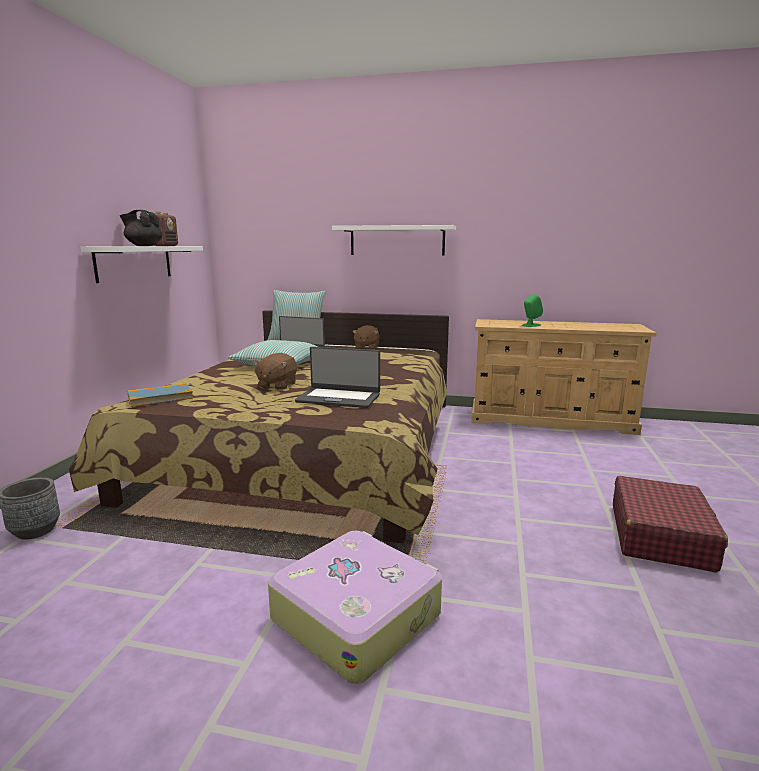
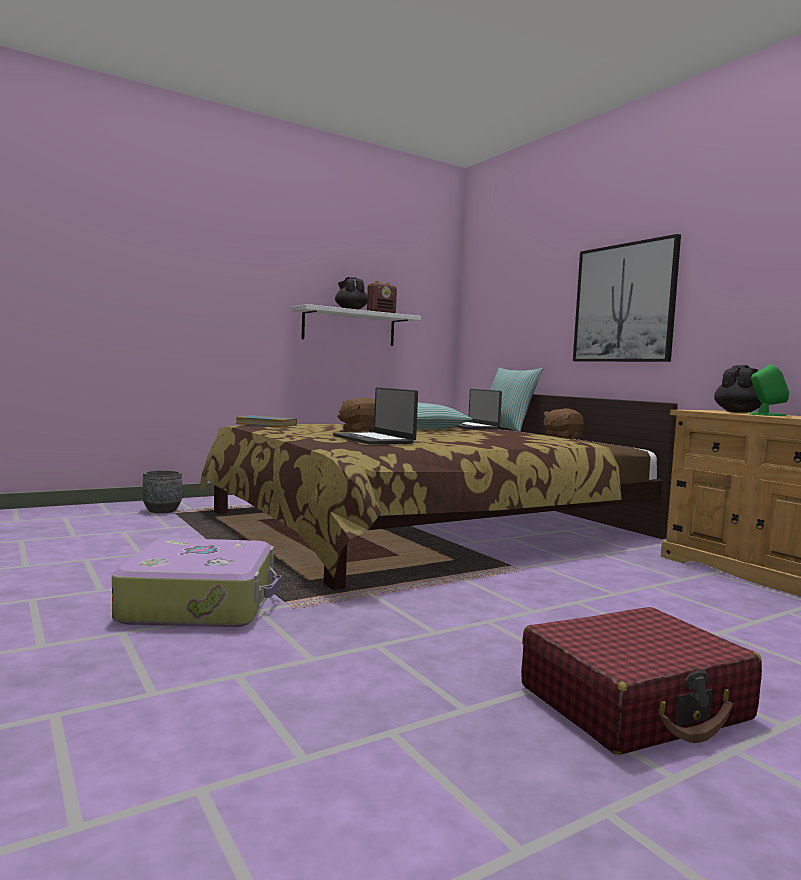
camera: 45 degrees right, 10 degrees down
(397, 241) = (624, 303): white shelf -> picture
(504, 322) = (739, 412): none -> black teapot

